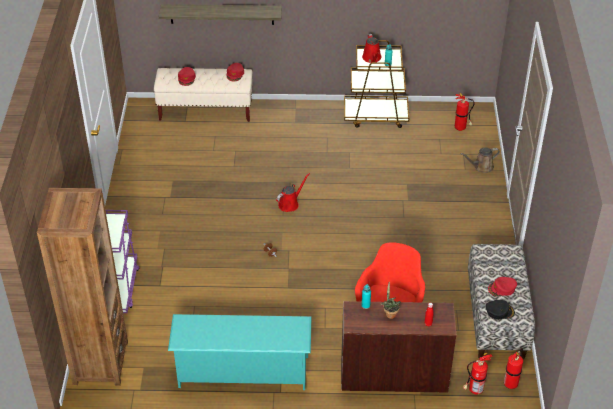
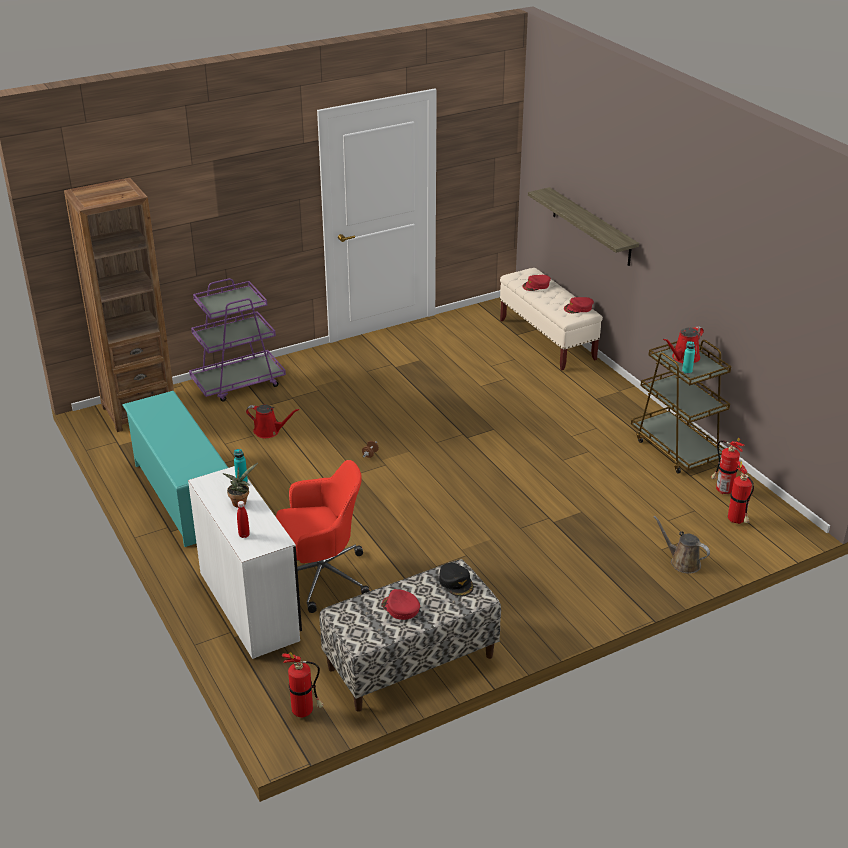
camera: 60 degrees right, 10 degrees down
(290, 204) = (459, 440): red watering can -> red watering can (269, 431)
(393, 375) = (251, 605): brown desk -> white desk
(474, 390) = (270, 681): fire extinguisher -> fire extinguisher (722, 490)
(499, 311) = (357, 617): black cap -> black cap (456, 583)

